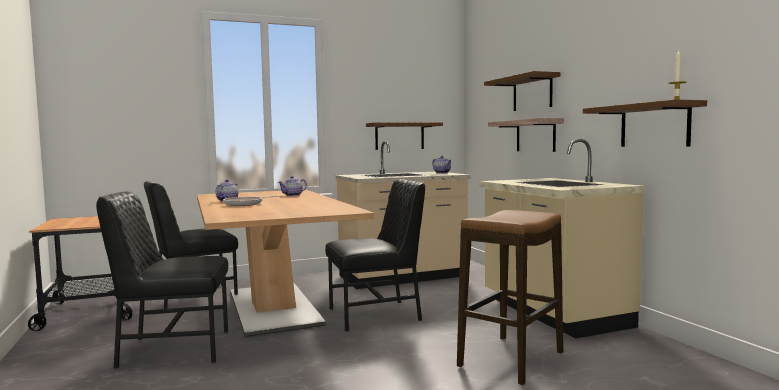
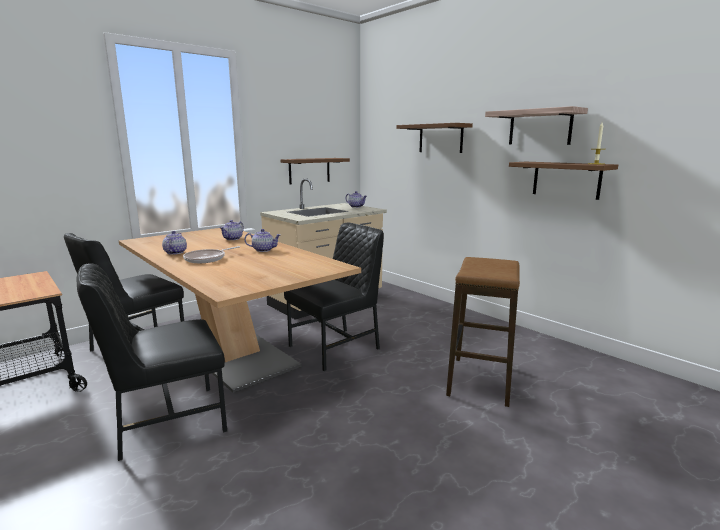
camera: 20 degrees left, 10 degrees up
(306, 201) = (263, 250): none -> teapot
(535, 135) = (443, 176): shelf -> shelf (540, 127)
(553, 313) = (473, 327): beige counter -> none

